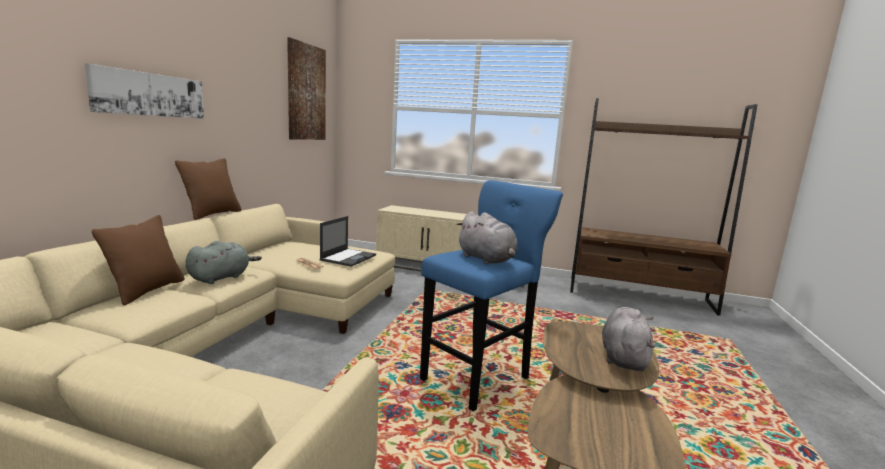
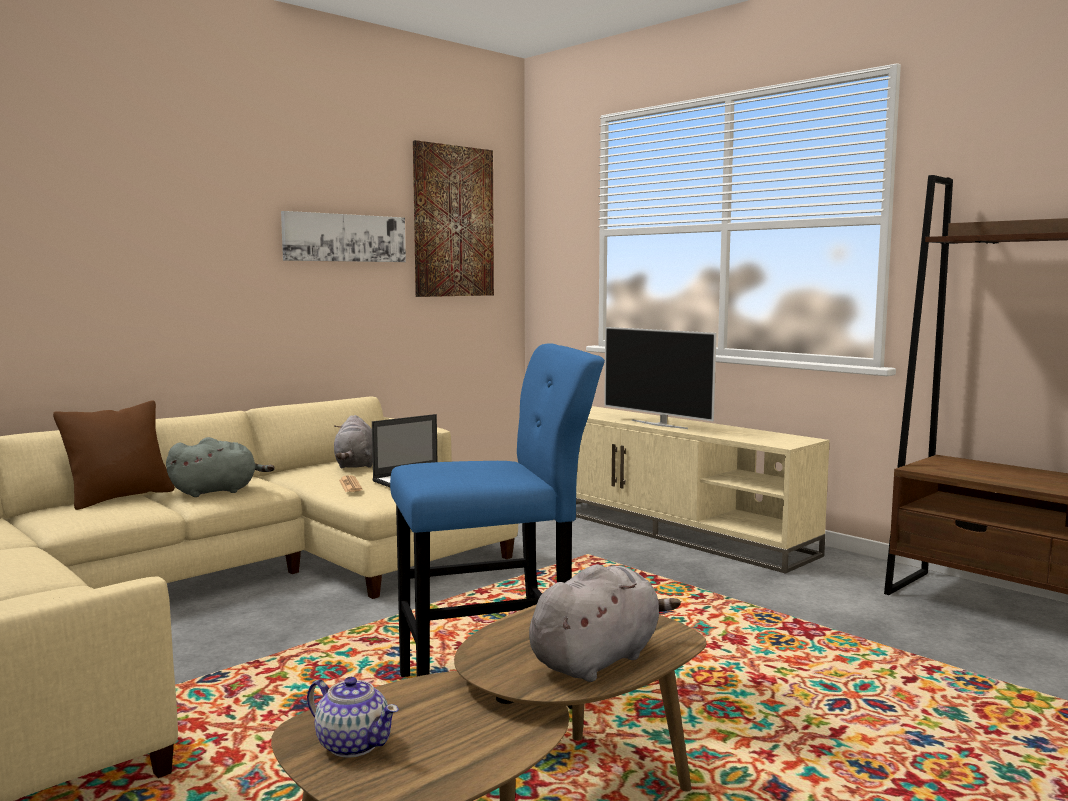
camera: 30 degrees right, 5 degrees down
(150, 94) = (176, 245): picture -> picture (345, 238)
(212, 214) = (257, 406): brown pillow -> none
(447, 216) = (659, 424): none -> television
(487, 259) = (472, 474): grey plush toy -> grey plush toy (355, 465)
(586, 440) = (353, 744): none -> teapot

